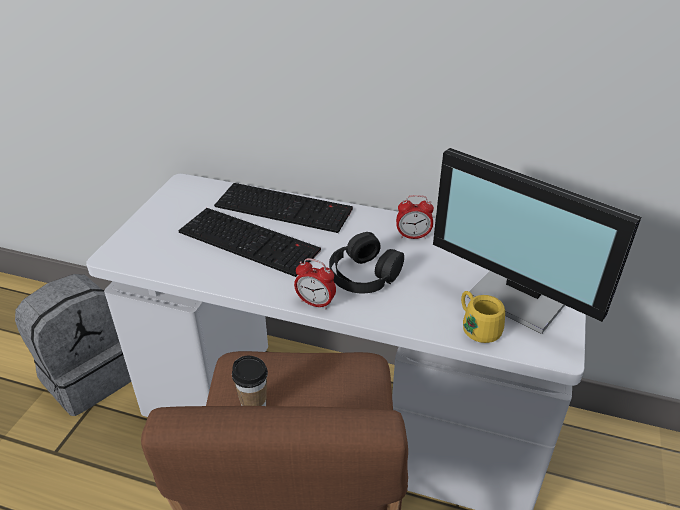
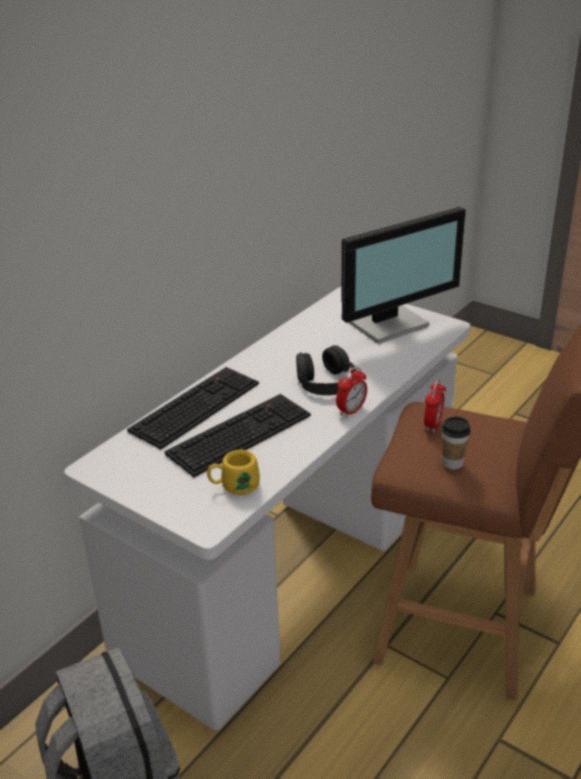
camera: 70 degrees left, 5 degrees down
(413, 236) = (287, 349): alarm clock -> alarm clock (433, 425)
(477, 327) = (412, 347): yellow mug -> yellow mug (234, 486)

